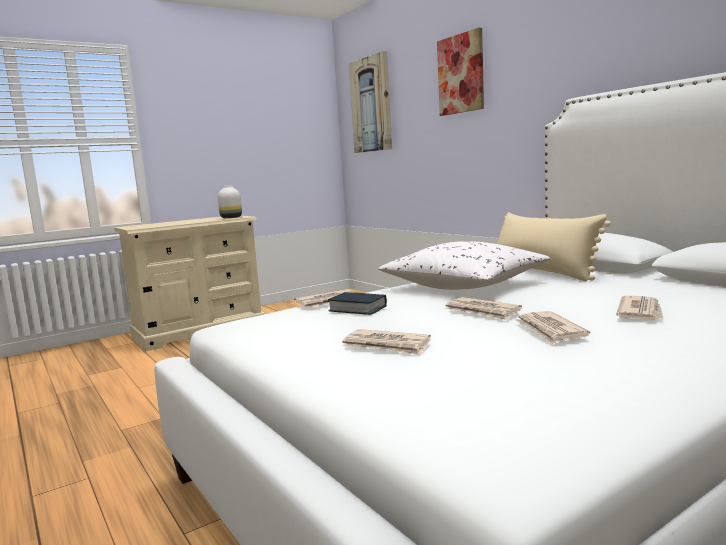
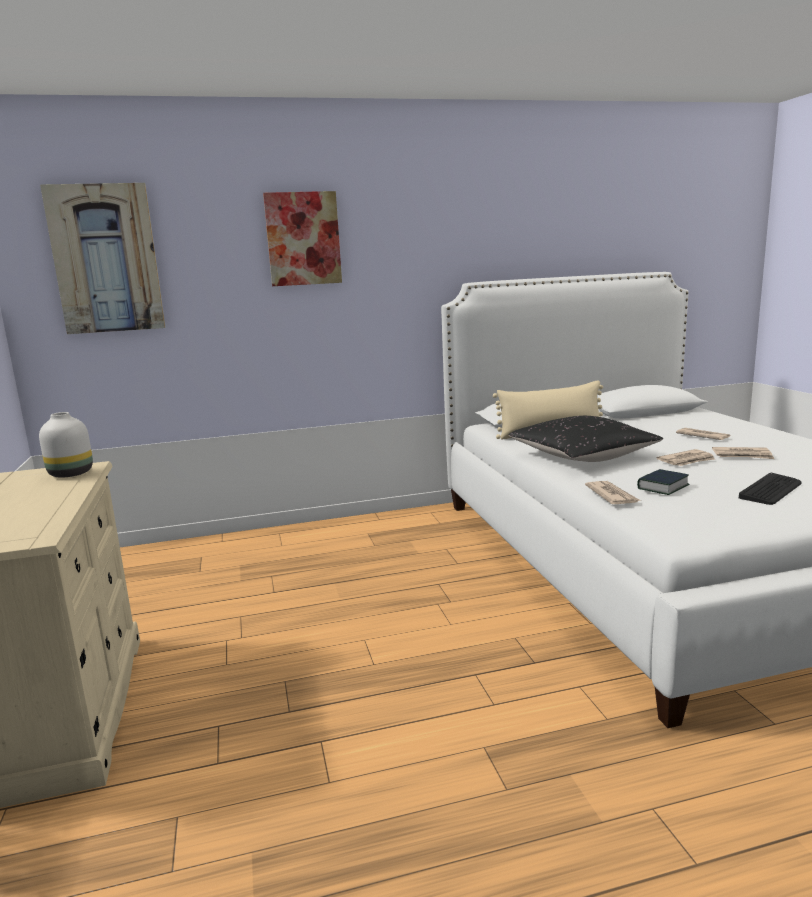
camera: 70 degrees left, 5 degrees up
(386, 345) = (771, 490): newspaper -> keyboard
(464, 285) = (582, 456): white pillow -> black pillow

